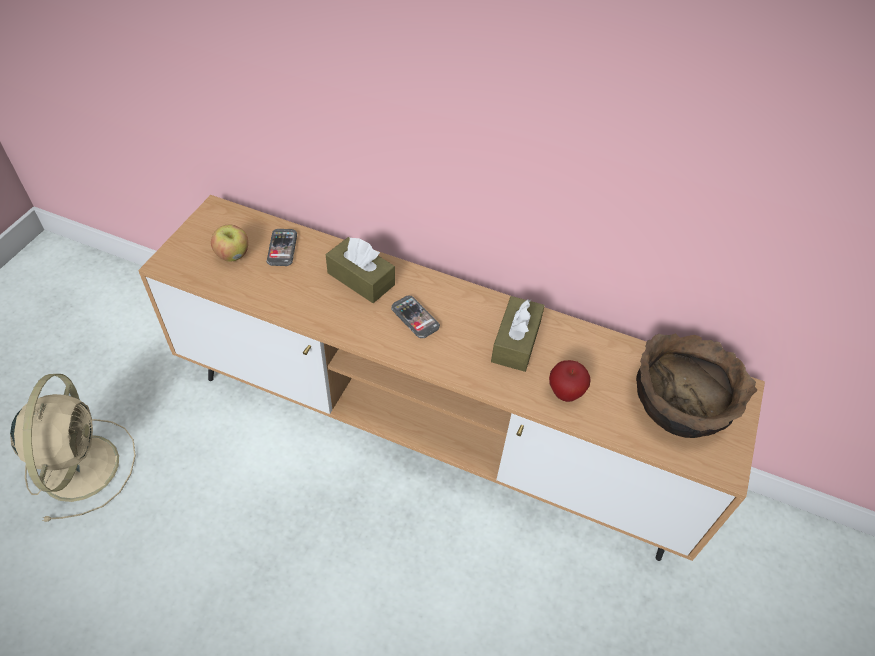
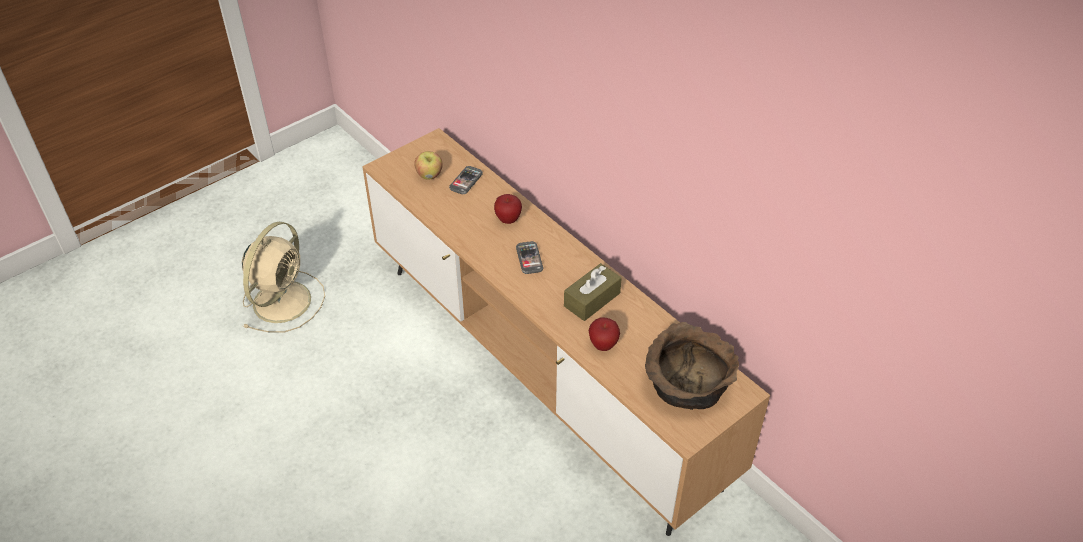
camera: 30 degrees right, 5 degrees down
(361, 279) = (508, 219): brown tissue box -> apple

